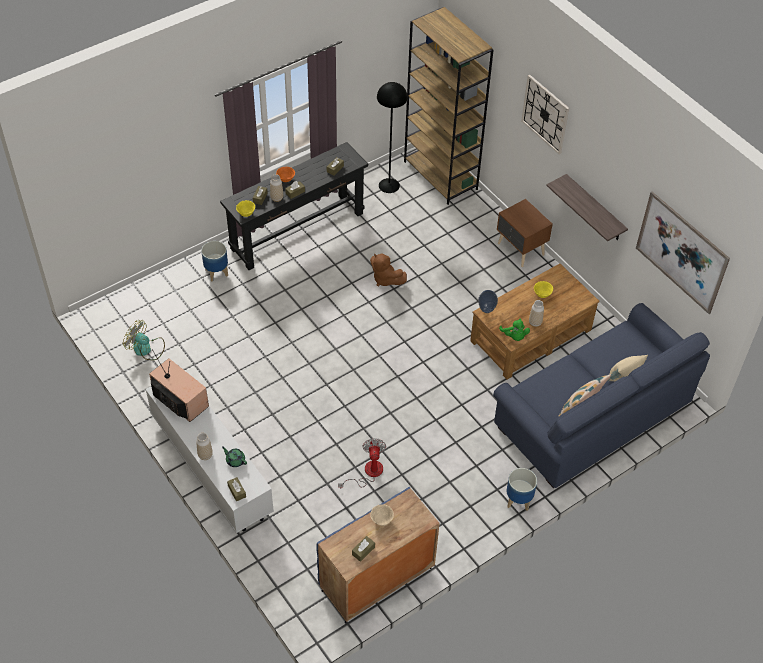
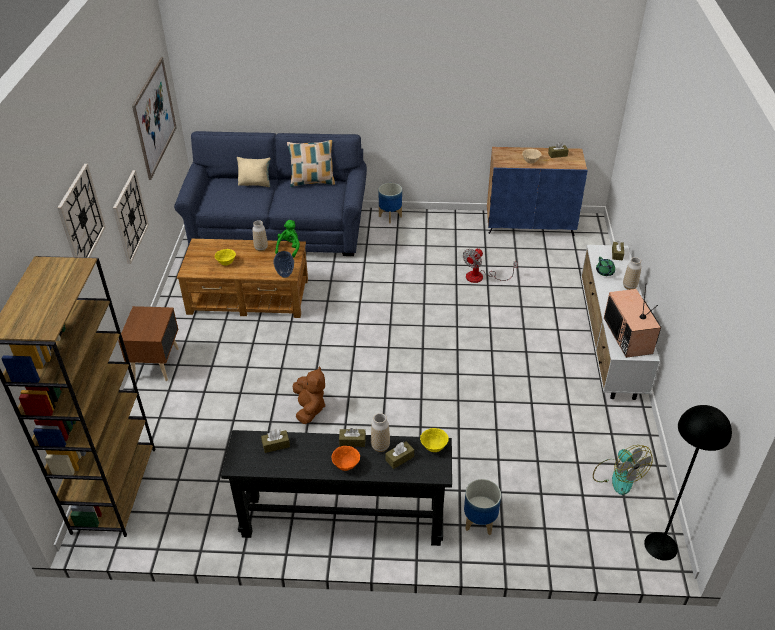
camera: 140 degrees left, 10 degrees down
(388, 185) = (182, 514): black floor lamp -> black floor lamp (661, 546)
(595, 209) = (130, 216): shelf -> wall clock

